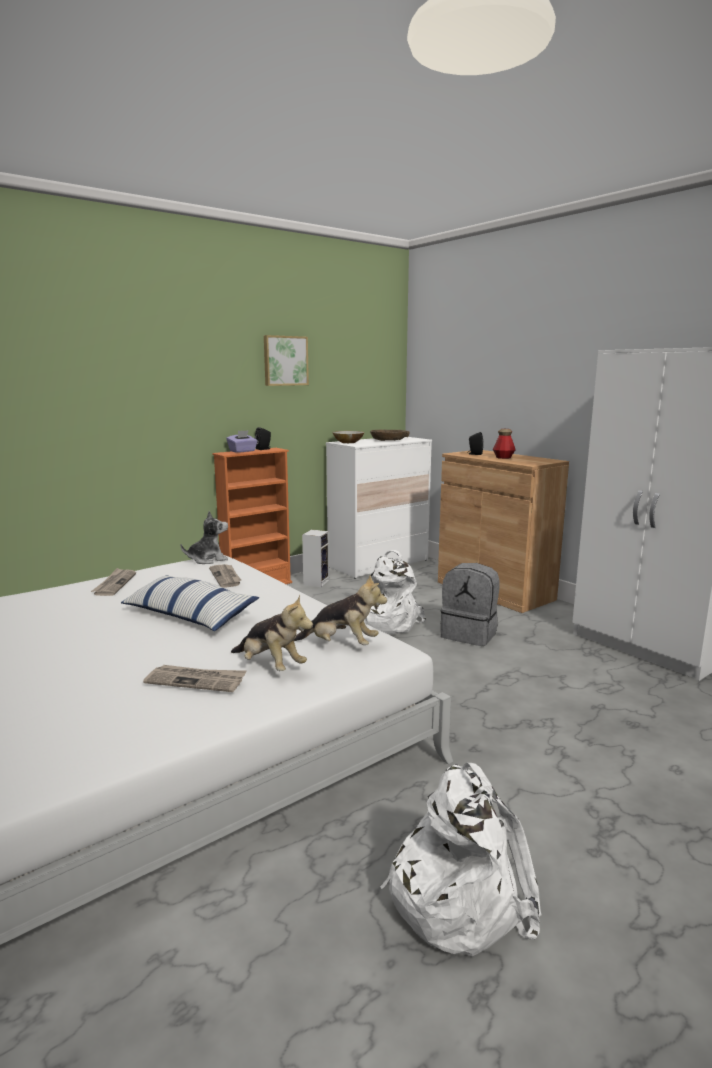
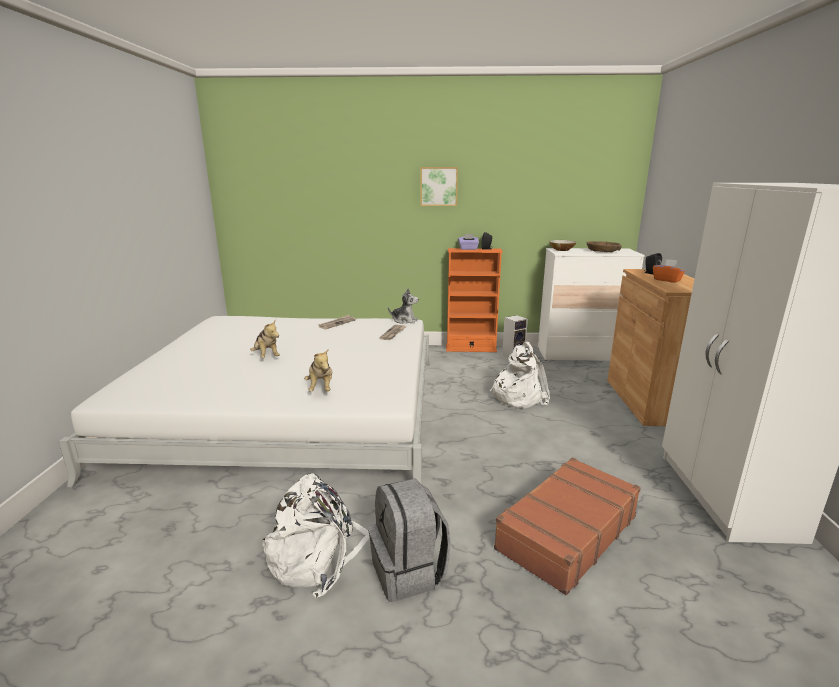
camera: 40 degrees right, 5 degrees up
(189, 615) = (336, 350): pillow -> none
(196, 680) = (279, 383): newspaper -> none
(285, 361) = (515, 181): picture -> picture (438, 186)
(341, 645) = (375, 390): plush toy -> plush toy (266, 356)
(470, 634) = (569, 426): grey backpack -> grey backpack (409, 571)
(503, 457) = (667, 280): bottle -> orange tissue box
(609, 729) = (566, 532): none -> brown suitcase

